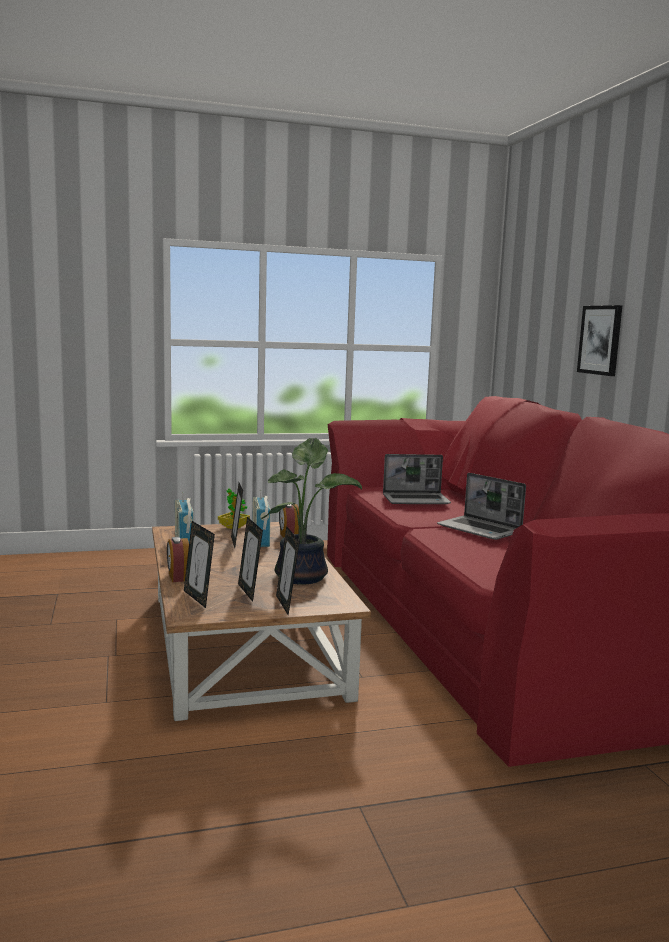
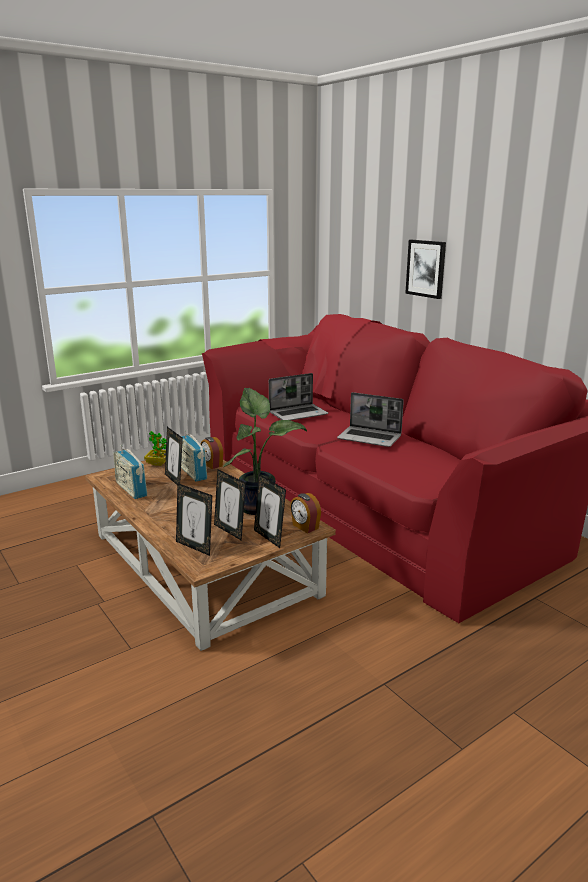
camera: 20 degrees left, 10 degrees up
(178, 577) = (159, 528): alarm clock -> alarm clock (305, 527)

